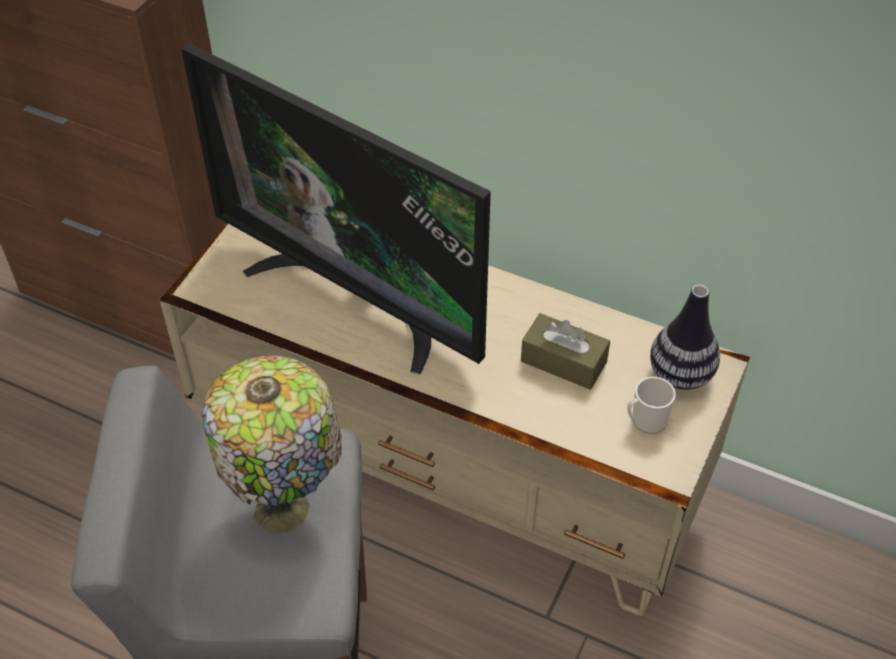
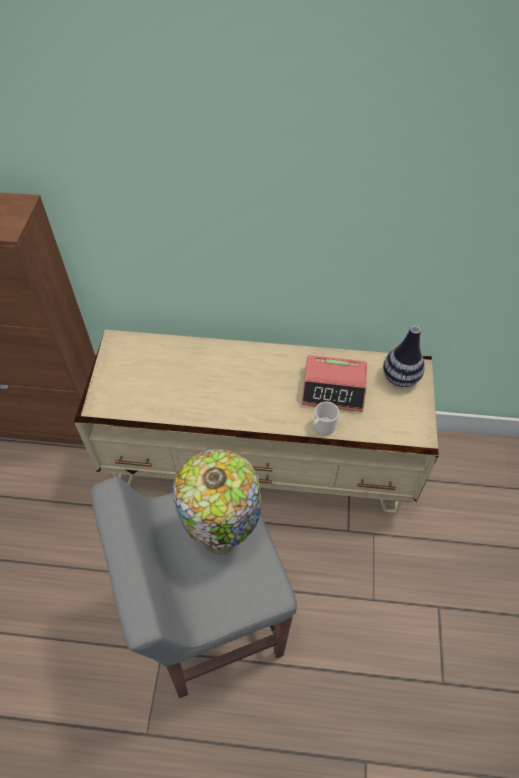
camera: 20 degrees left, 5 degrees up
(355, 297) = (195, 384): television -> none
(563, 361) = (334, 389): brown tissue box -> alarm clock
(645, 421) = (394, 411): mug -> mug (322, 428)

